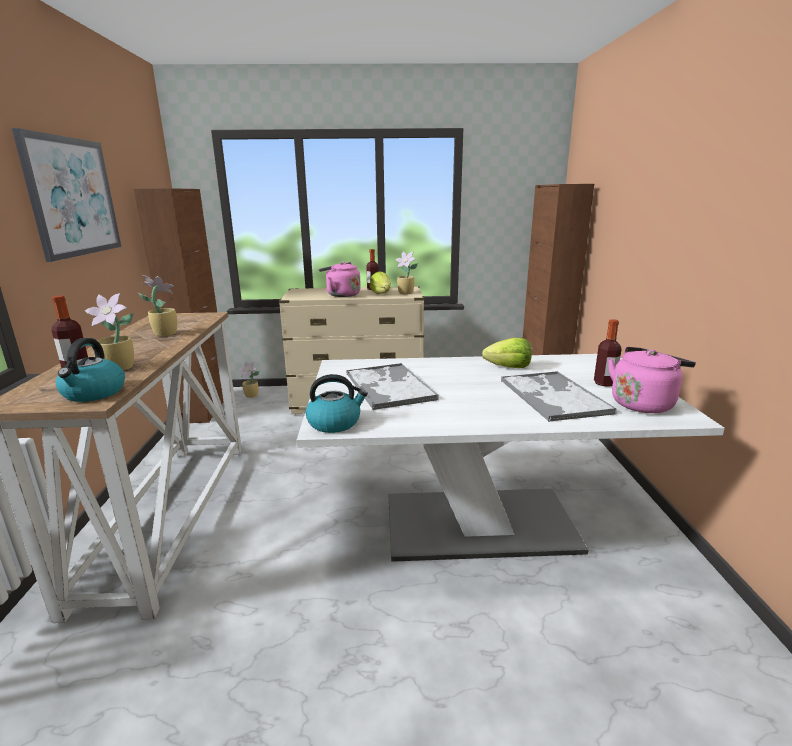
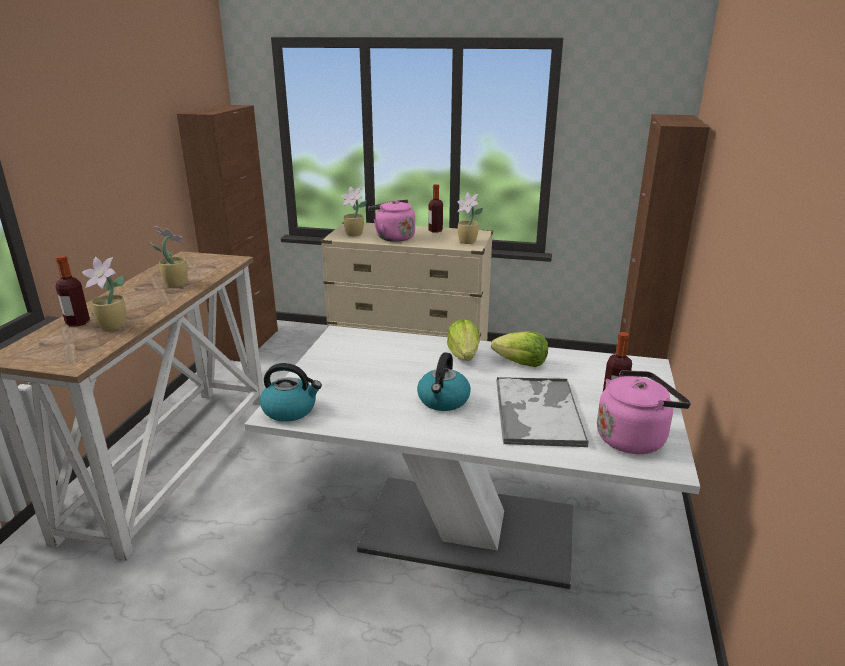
camera: 15 degrees right, 5 degrees up
(73, 197) = (104, 137): picture -> none
(94, 393) = (77, 354): kettle -> kettle (443, 400)
(252, 396) = (300, 335): potted plant -> potted plant (354, 234)
(381, 293) = (439, 240): lettuce -> lettuce (464, 356)
(388, 386) = (372, 371): tray -> none

